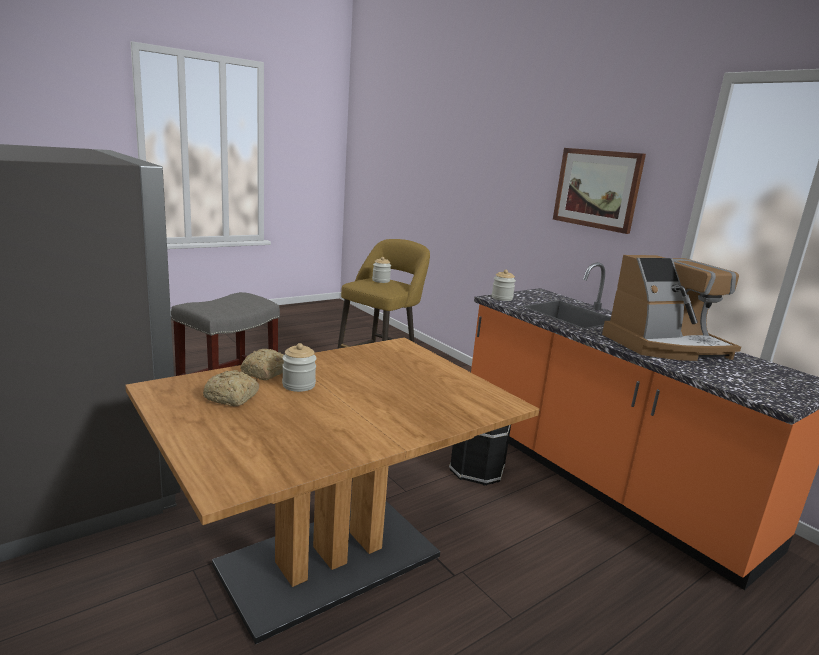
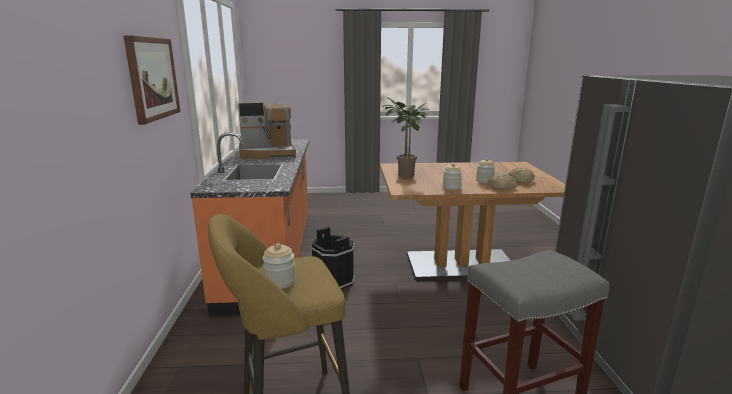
camera: 145 degrees left, 0 degrees up
(437, 375) = (405, 176): none -> potted plant
(502, 298) = (269, 186): jar -> jar (451, 187)
(665, 346) = (268, 154): coffee machine -> coffee machine turned 150 degrees clockwise

